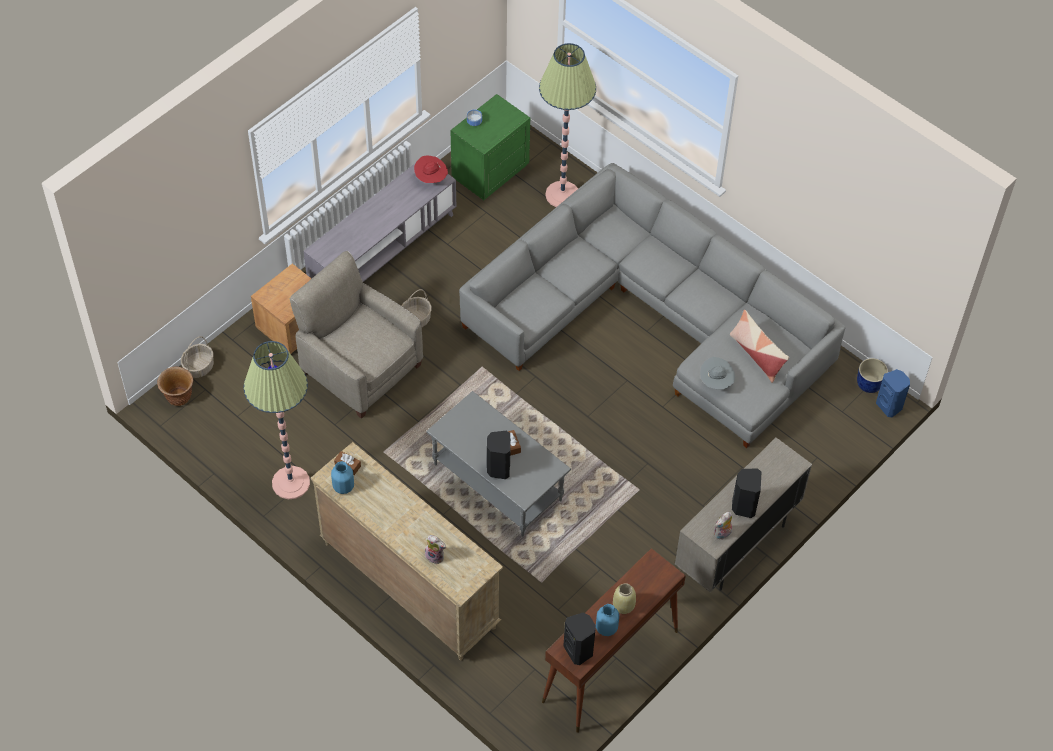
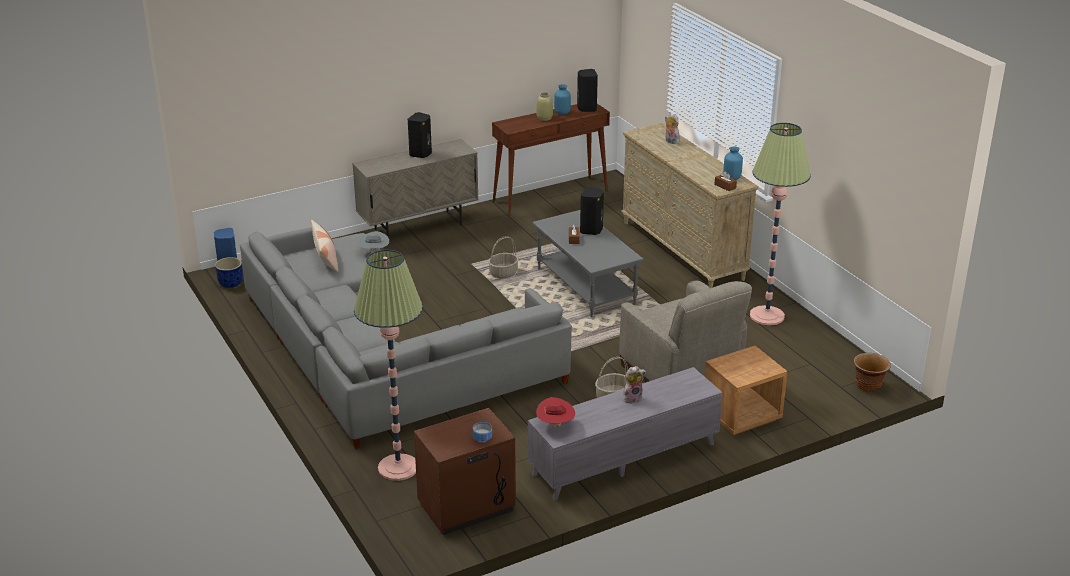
camera: 160 degrees left, 25 degrees down
(199, 367) = (846, 403): basket -> basket (503, 273)
(489, 171) = (467, 507): green nightstand -> brown nightstand
(722, 534) = (447, 146): plush toy -> plush toy (632, 398)

